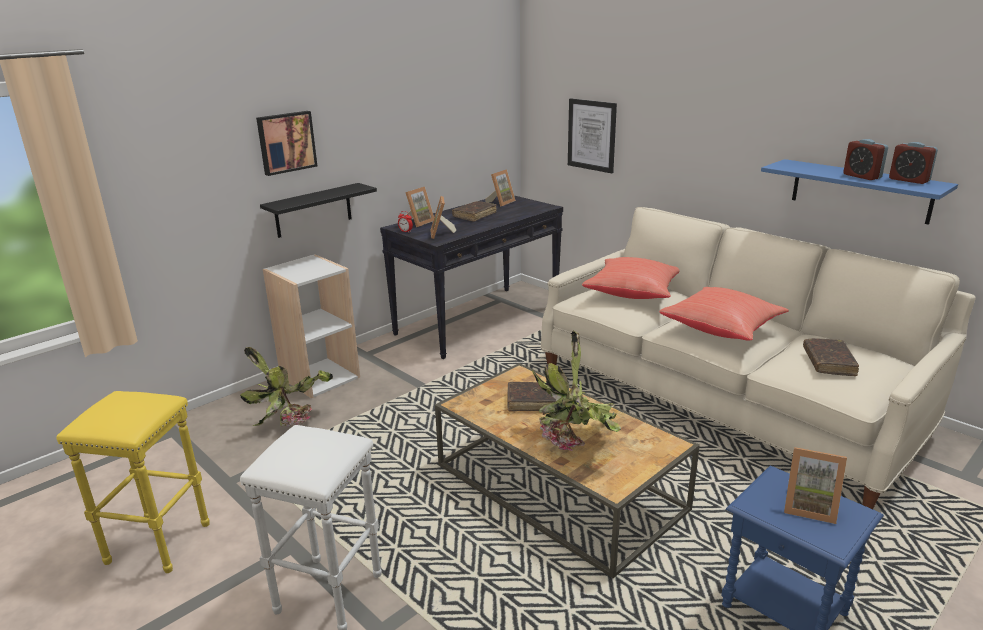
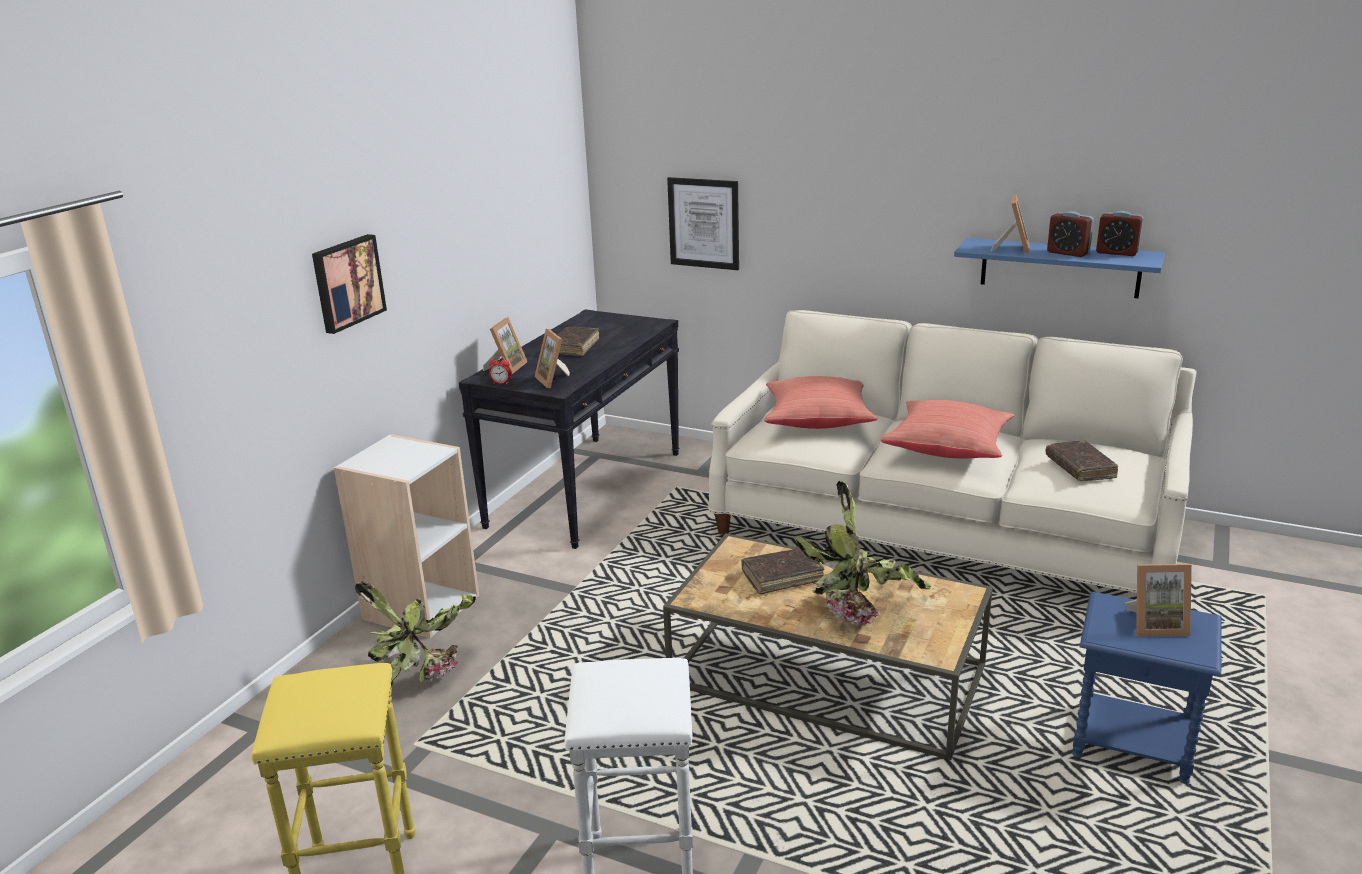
camera: 20 degrees left, 0 degrees up
(313, 210) = (382, 372): black shelf -> none
(501, 202) = (591, 324): picture frame -> picture frame (1012, 248)

